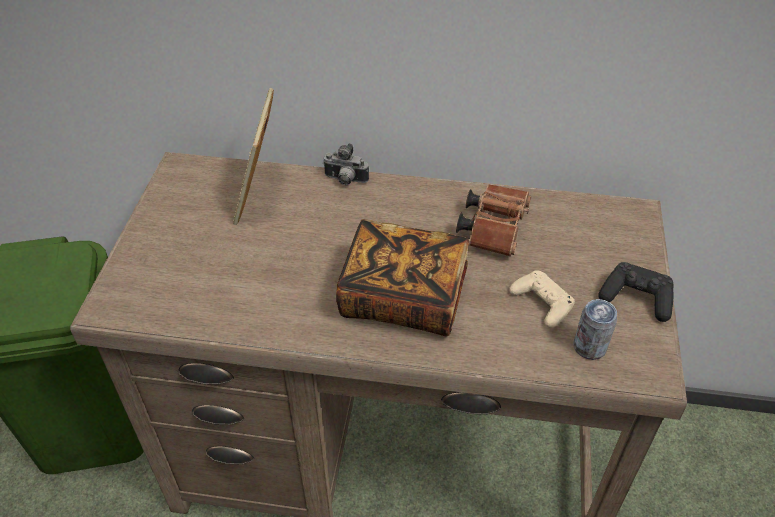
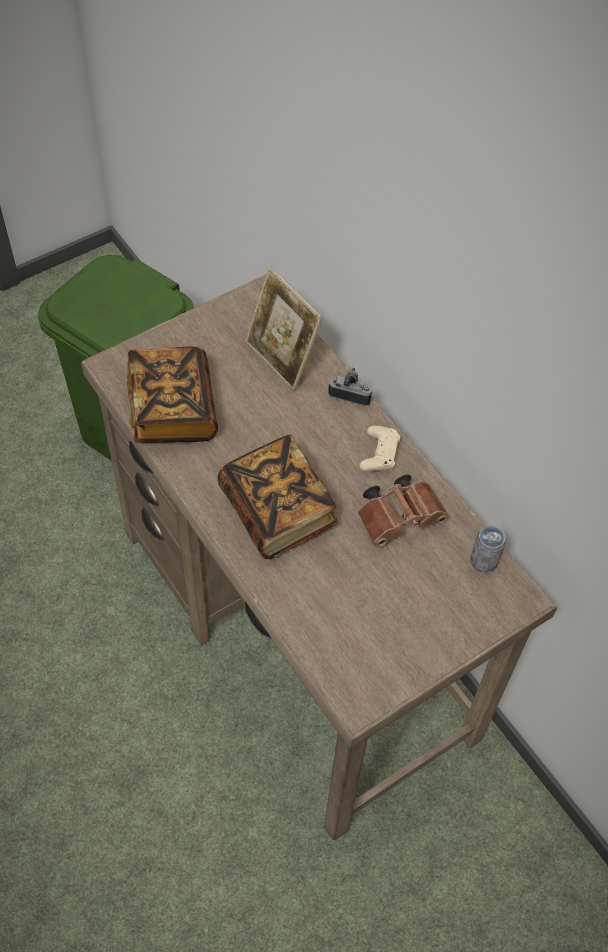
camera: 45 degrees right, 10 degrees up
(214, 297) = (172, 410): none -> book
(259, 196) = (281, 359): picture frame -> picture frame turned 90 degrees counterclockwise
(345, 180) = (350, 395): camera -> camera turned 135 degrees clockwise
(542, 303) = (356, 595): beige game controller -> beige game controller (379, 453)
(589, 347) = (344, 649): can -> can (483, 561)
(636, 298) = (422, 652): black game controller -> none

